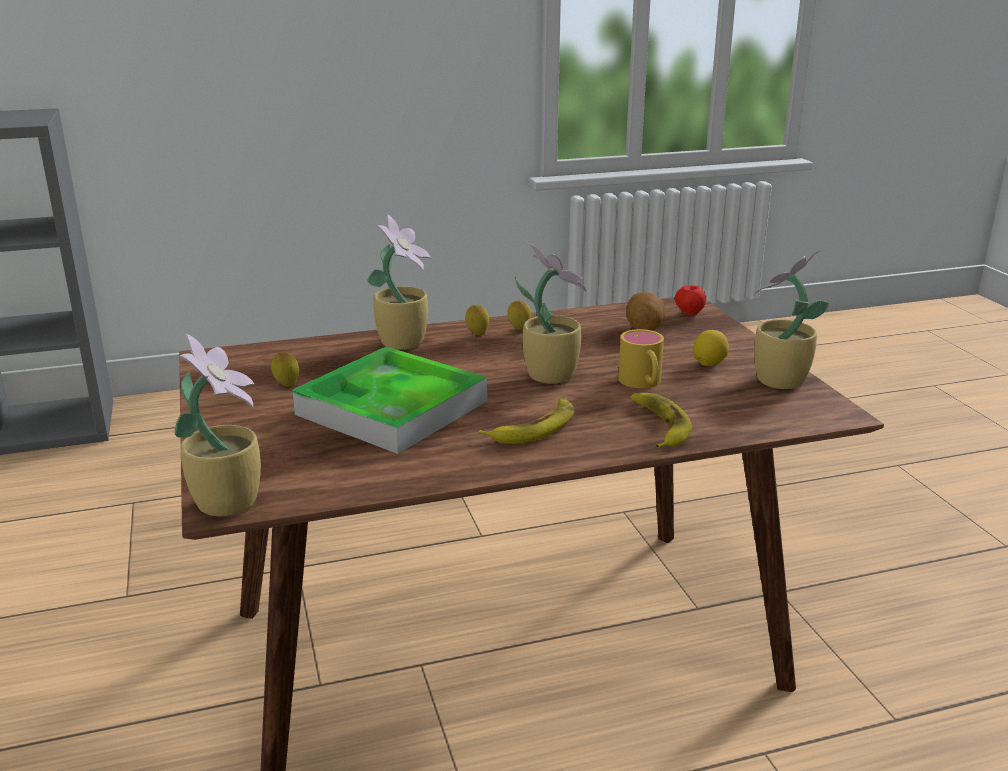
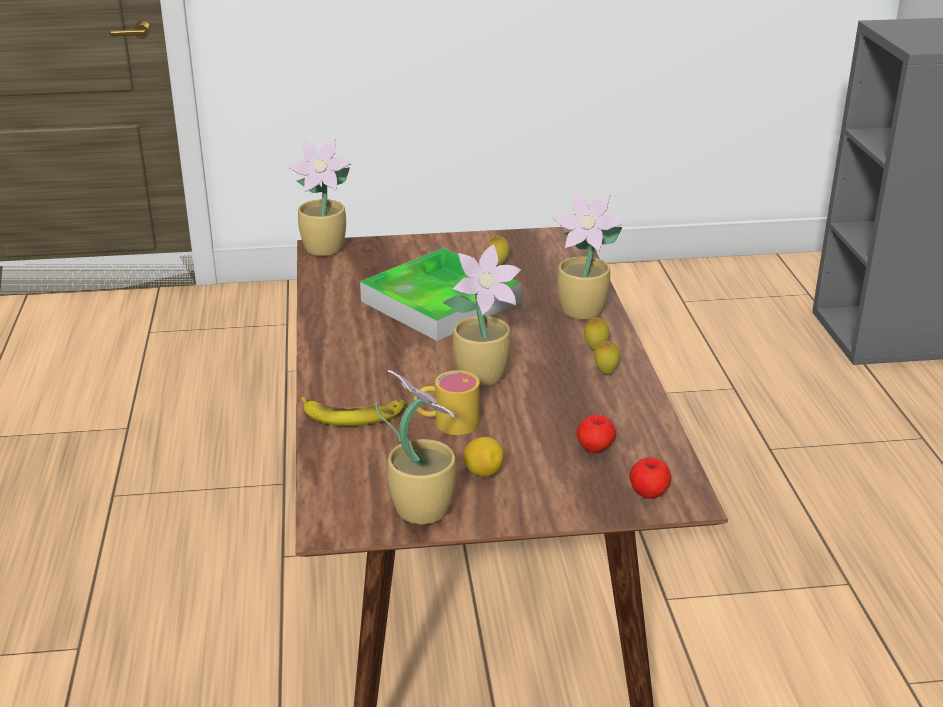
camera: 100 degrees right, 5 degrees up
(534, 428) = (377, 356): banana -> none
(644, 329) = (595, 449): potato -> apple

